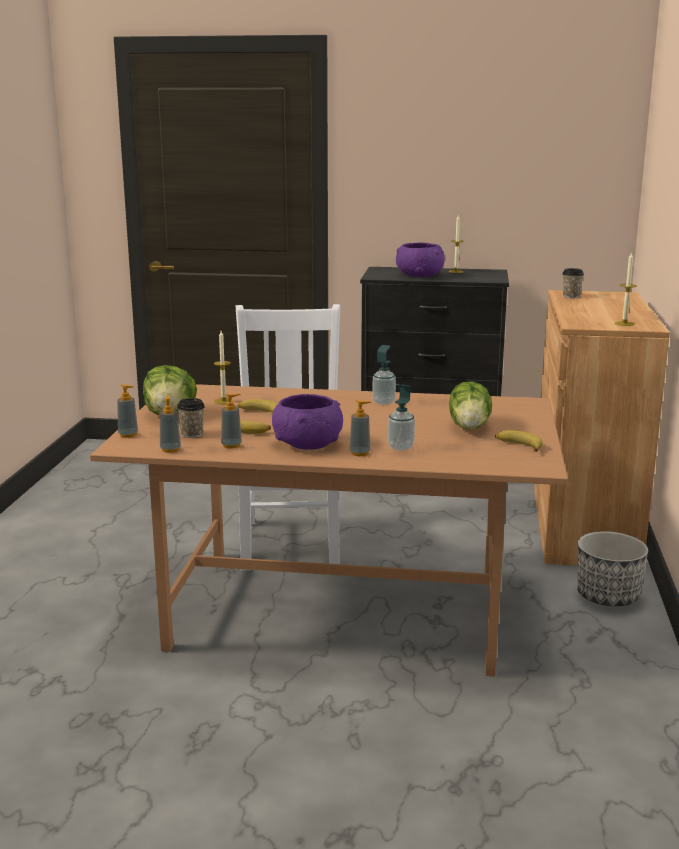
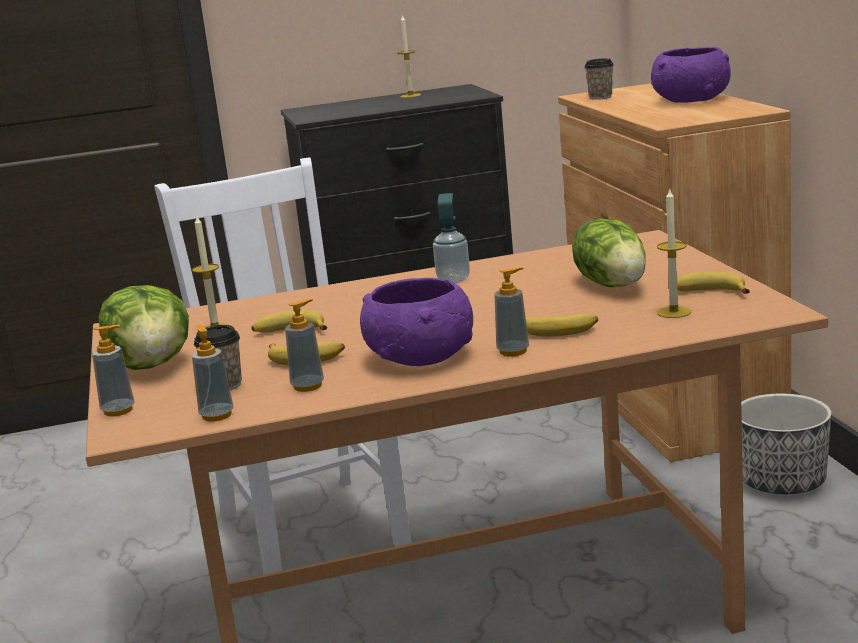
camera: 20 degrees left, 0 degrees up
(400, 447) = (558, 330): soap dispenser -> banana
(419, 275) = (371, 107): purple bowl -> purple bowl (691, 100)
(624, 324) = (722, 112): candle -> candle (674, 312)

